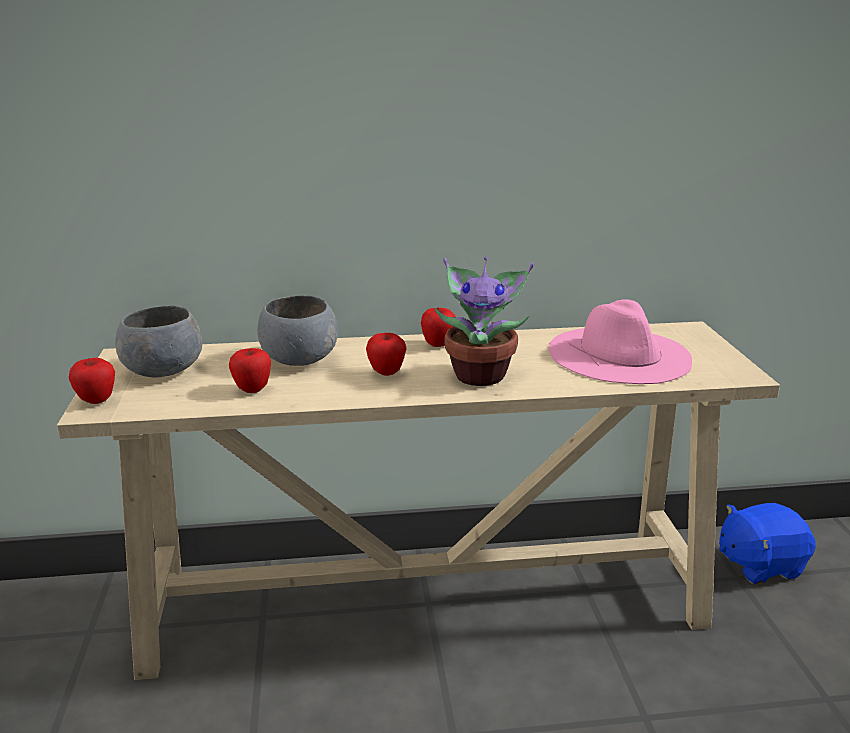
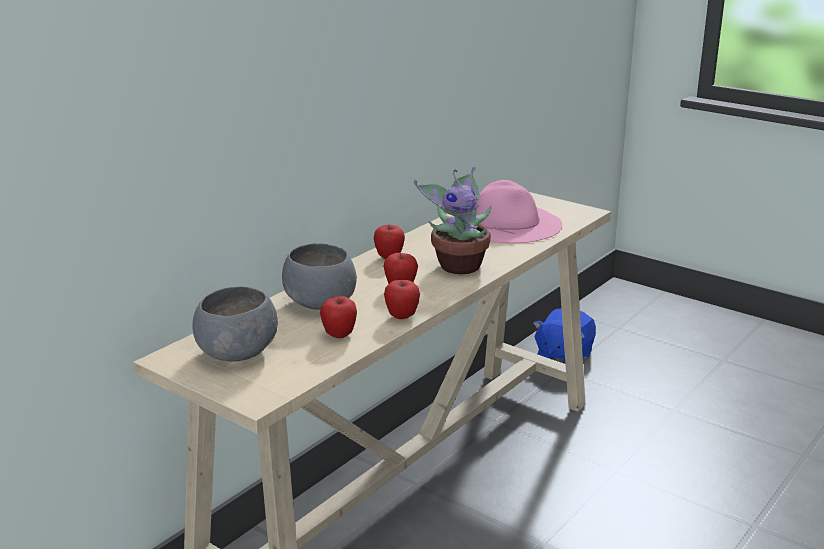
camera: 45 degrees left, 0 degrees up
(97, 401) = (243, 393): apple -> apple (402, 316)

